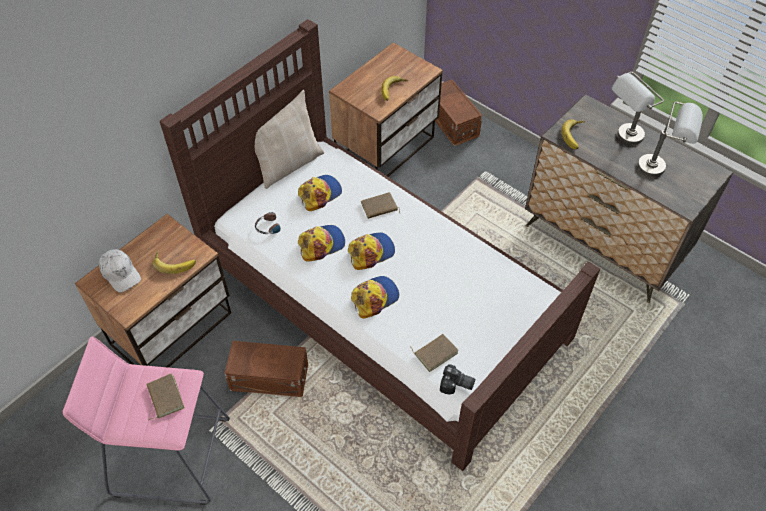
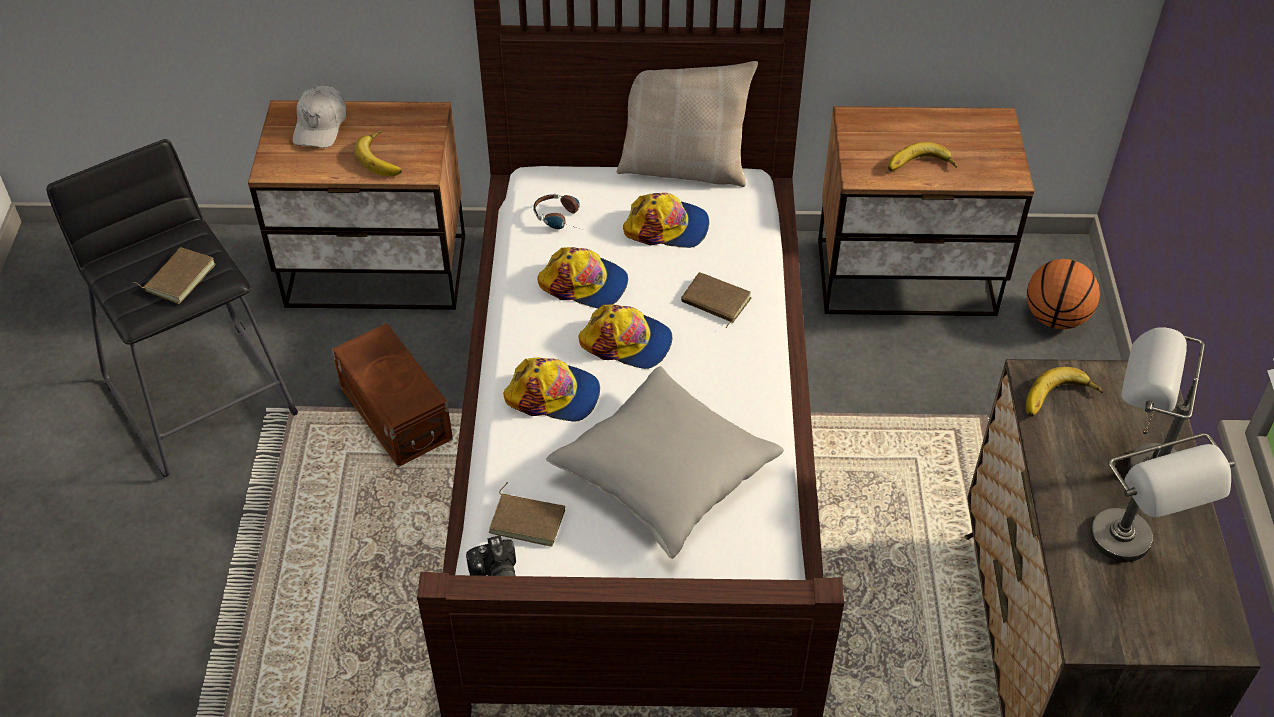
camera: 50 degrees right, 5 degrees down
(171, 455) = (202, 397): pink stool -> black stool
(452, 122) = (1055, 318): brown storage box -> basketball
(455, 288) = (664, 475): none -> grey pillow

